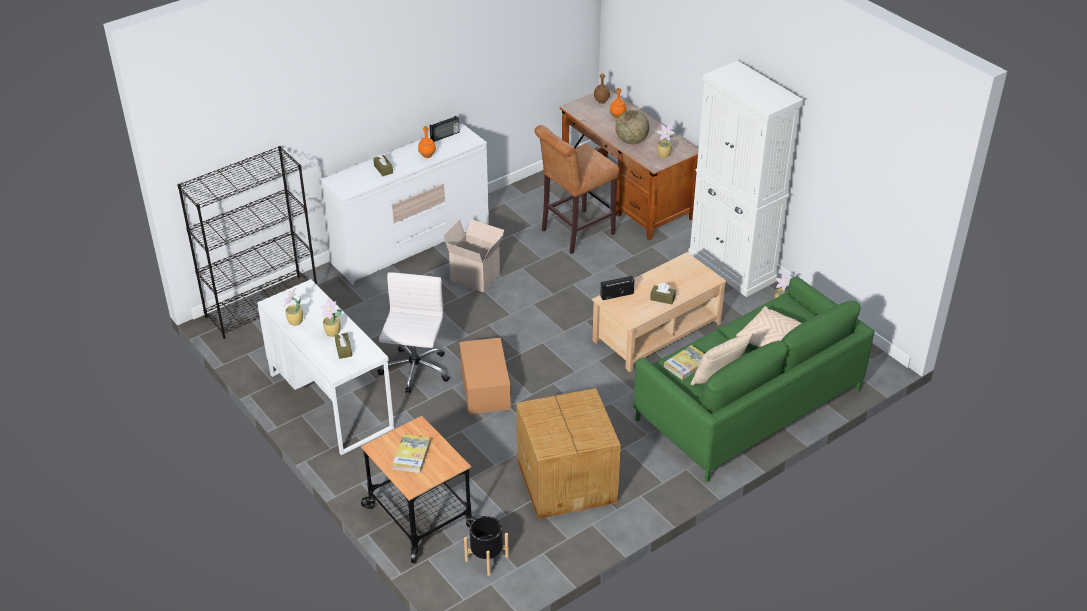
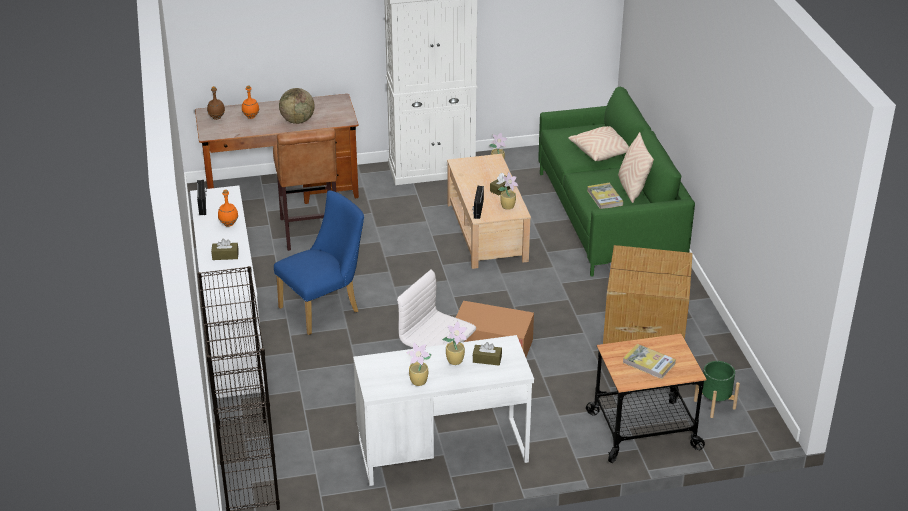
camera: 65 degrees left, 5 degrees down
(476, 277) = (324, 308): cardboard box -> blue chair
(487, 558) = (715, 404): black planter -> green planter
(664, 155) = (336, 112): potted plant -> potted plant (508, 206)

